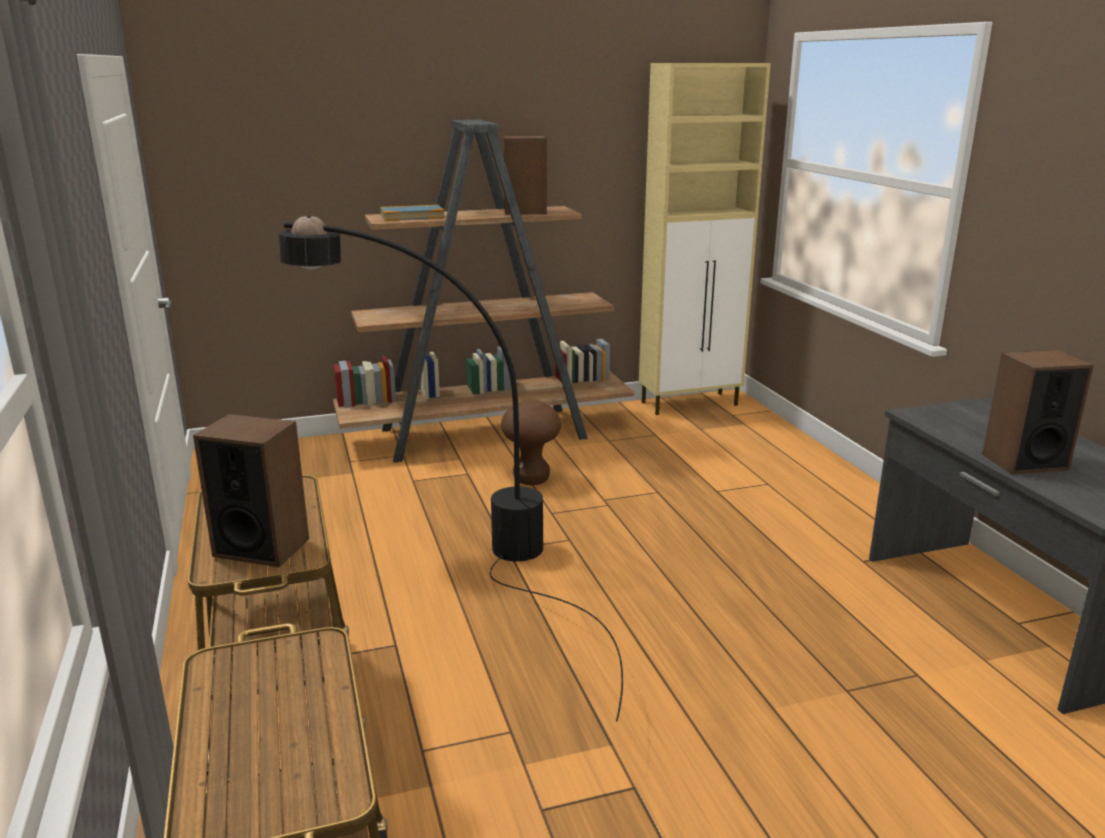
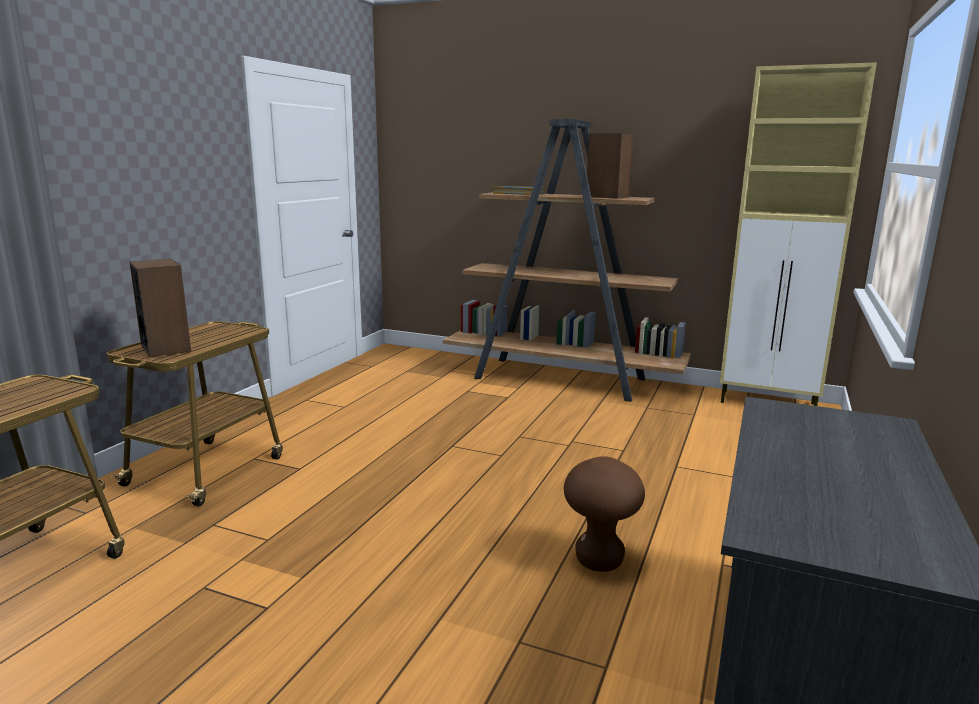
camera: 40 degrees right, 5 degrees down
(450, 558) = (410, 437): black floor lamp -> none
(531, 479) = (543, 413): brown stool -> brown stool (599, 561)
(1024, 462) = (790, 469): speaker -> none

